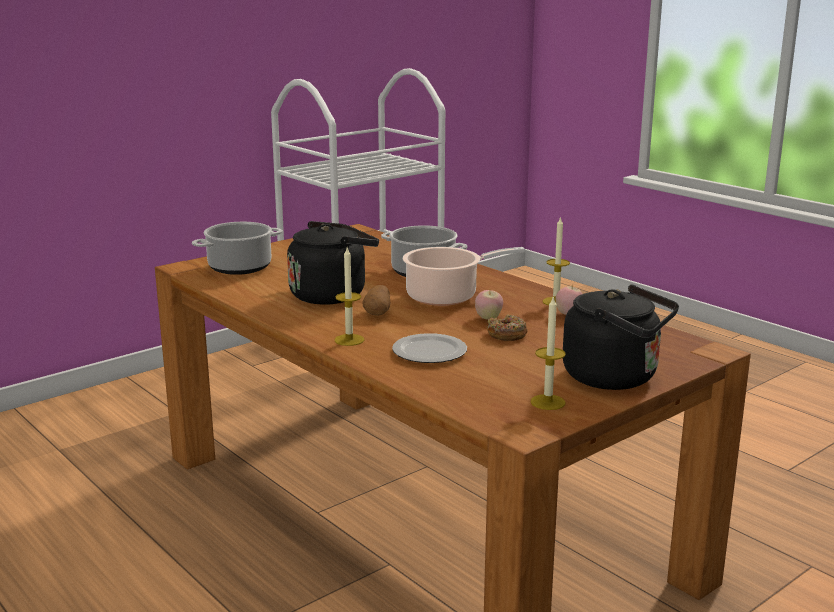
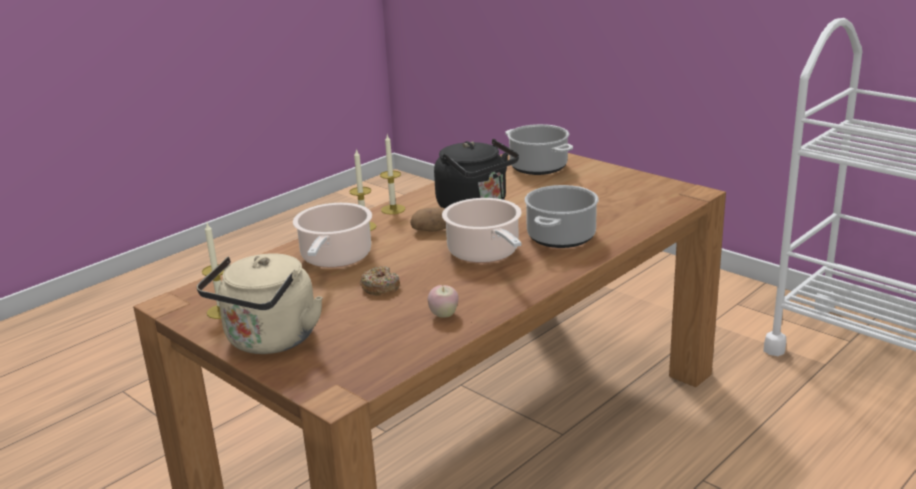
camera: 85 degrees right, 5 degrees up
(430, 352) = (335, 258): plate -> cooking pot
(488, 318) = (424, 276): apple -> none
(556, 302) = (483, 307): candle -> candle (393, 209)
(616, 378) = (269, 341): black kettle -> beige kettle

